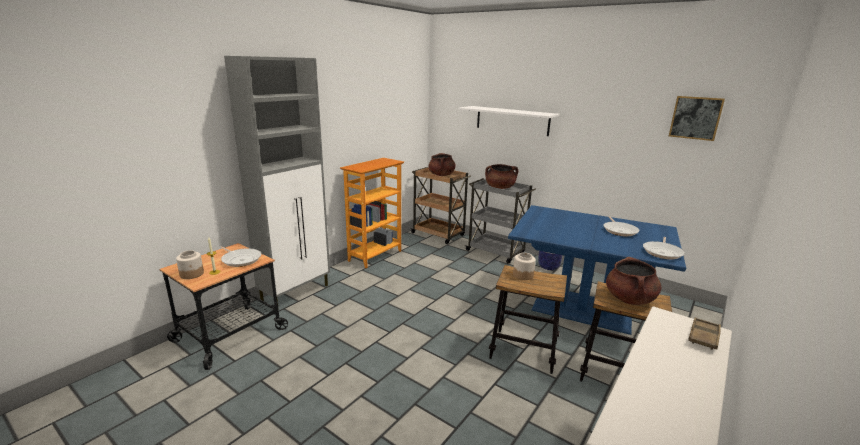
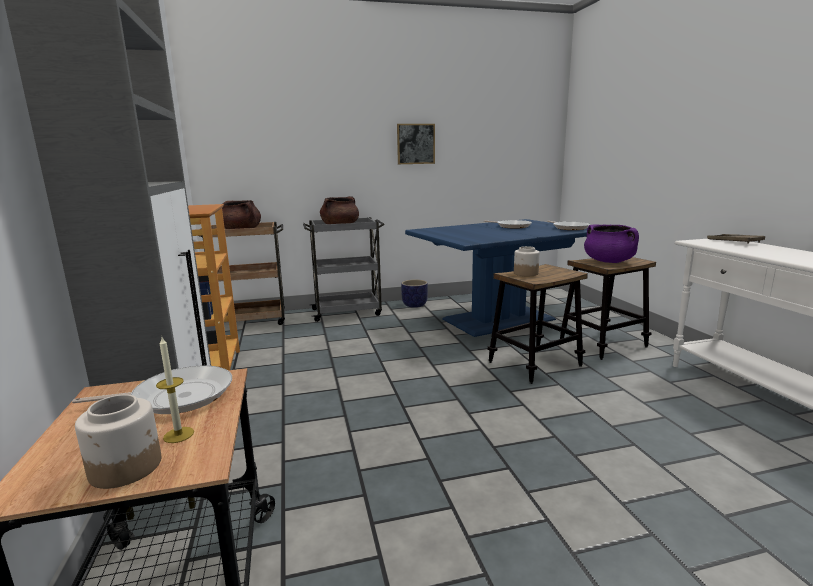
camera: 50 degrees left, 5 degrees down
(512, 120) = (328, 141): white shelf -> none
(629, 299) = (609, 261): brown cooking pot -> purple cooking pot
(695, 118) = (511, 118): picture -> picture (415, 144)

